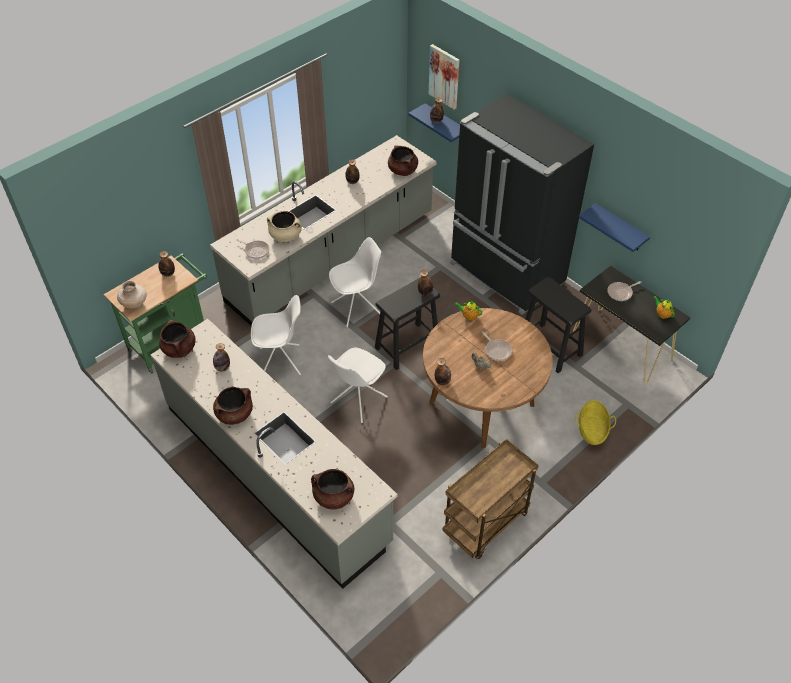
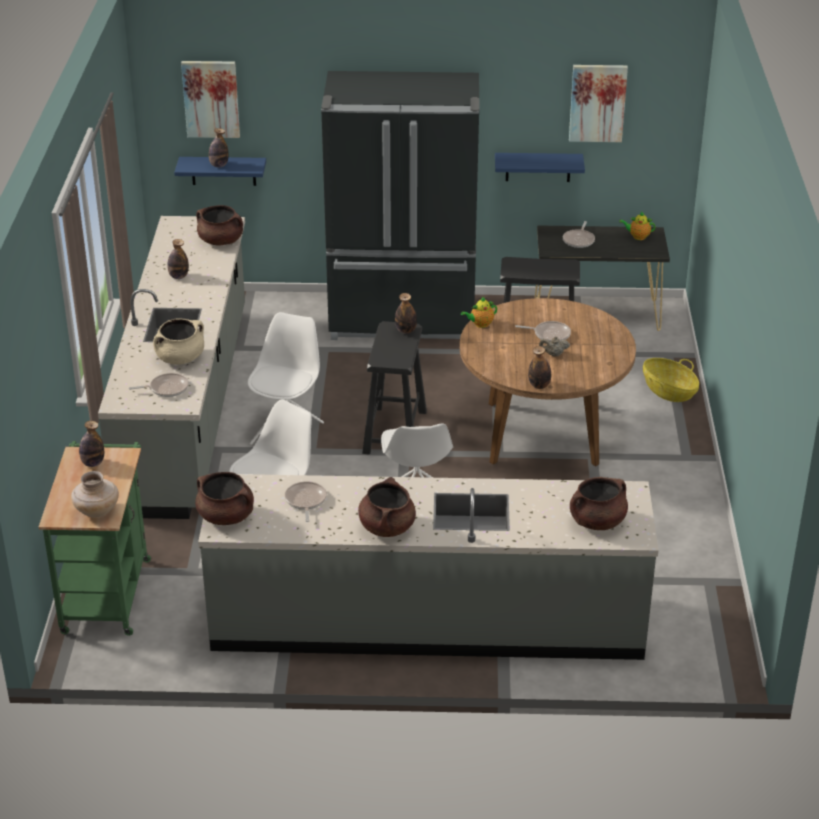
camera: 45 degrees left, 15 degrees down
(222, 368) = (305, 501): bottle -> frying pan
(485, 525) = (691, 520): brown cart -> none
(667, 208) = (597, 103): none -> picture

